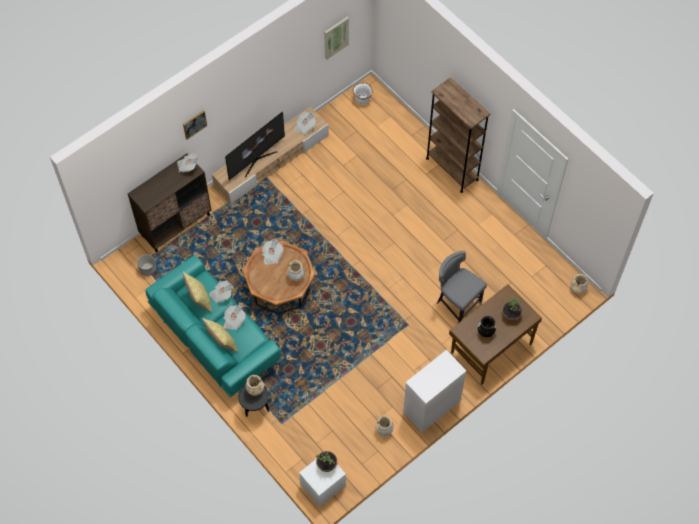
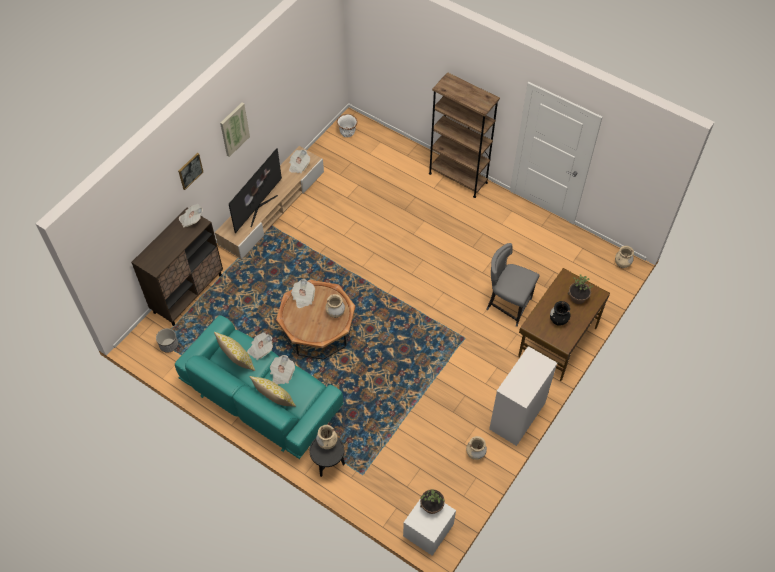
camera: 15 degrees left, 5 degrees down
(336, 37) = (315, 62): picture -> picture (234, 129)

